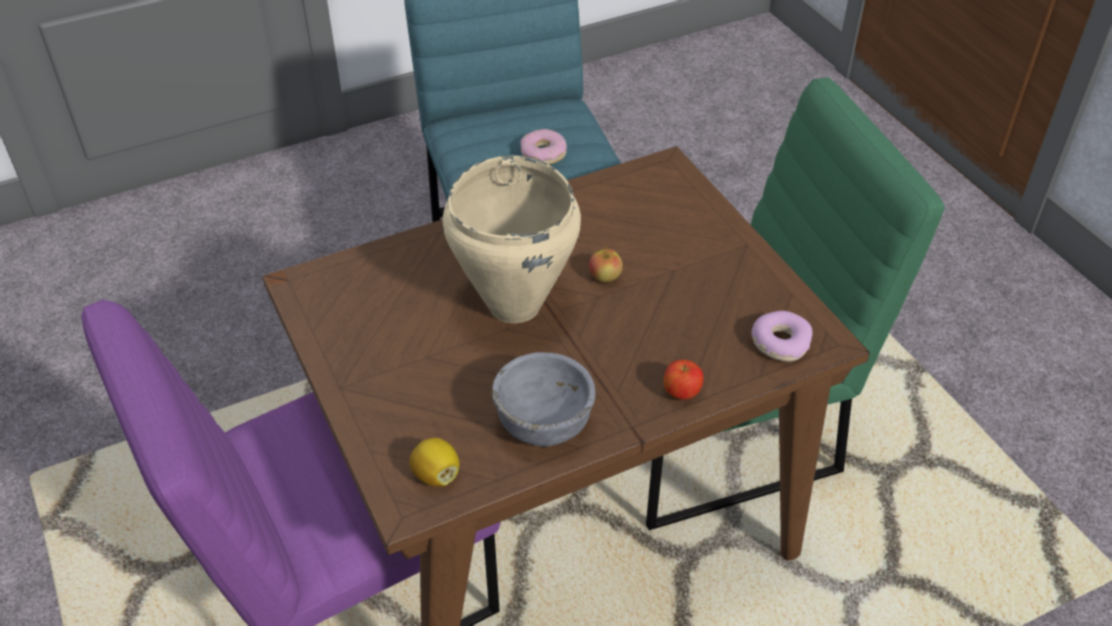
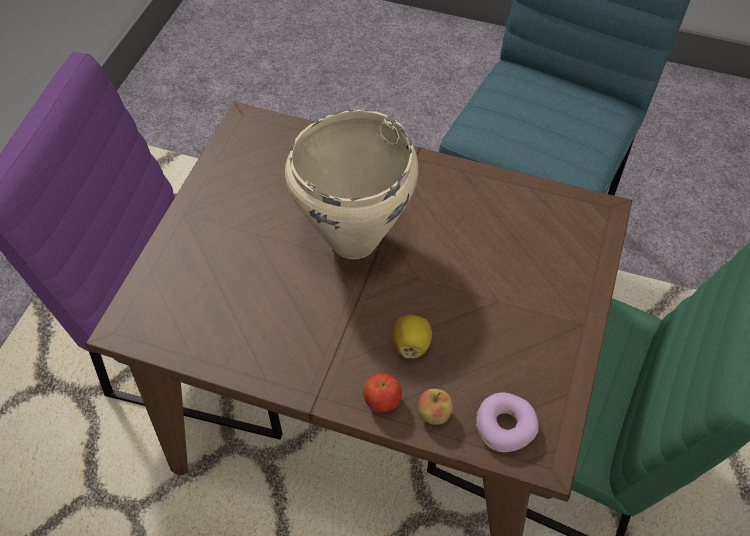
camera: 45 degrees right, 10 degrees up
(436, 475) = (163, 321): lemon -> lemon (411, 345)
(543, 153) = (547, 136): donut -> none
(543, 424) = (265, 343): grey bowl -> none
(605, 277) = (440, 267): apple -> apple (433, 414)

